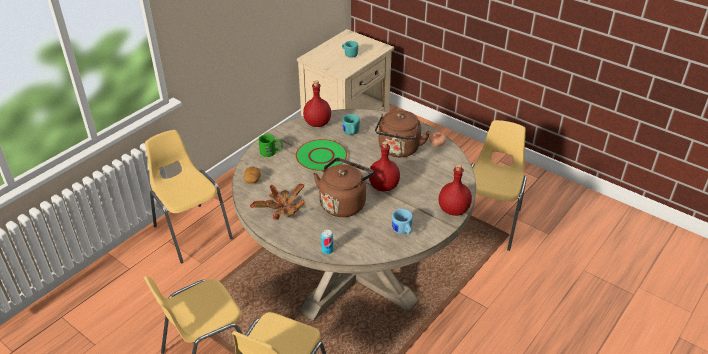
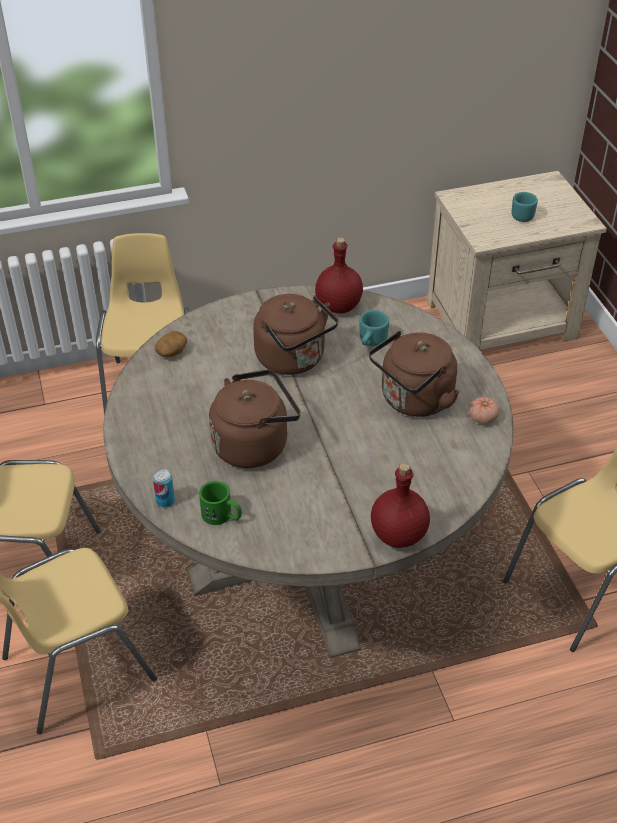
camera: 35 degrees right, 5 degrees up
(271, 152) = (234, 322): green mug -> green mug (222, 516)
(282, 209) = (168, 411): potted plant -> none
(321, 156) = (293, 359): green plate -> brown kettle
(383, 186) = (333, 446): red bottle -> none
(402, 231) = (291, 528): blue mug -> none

